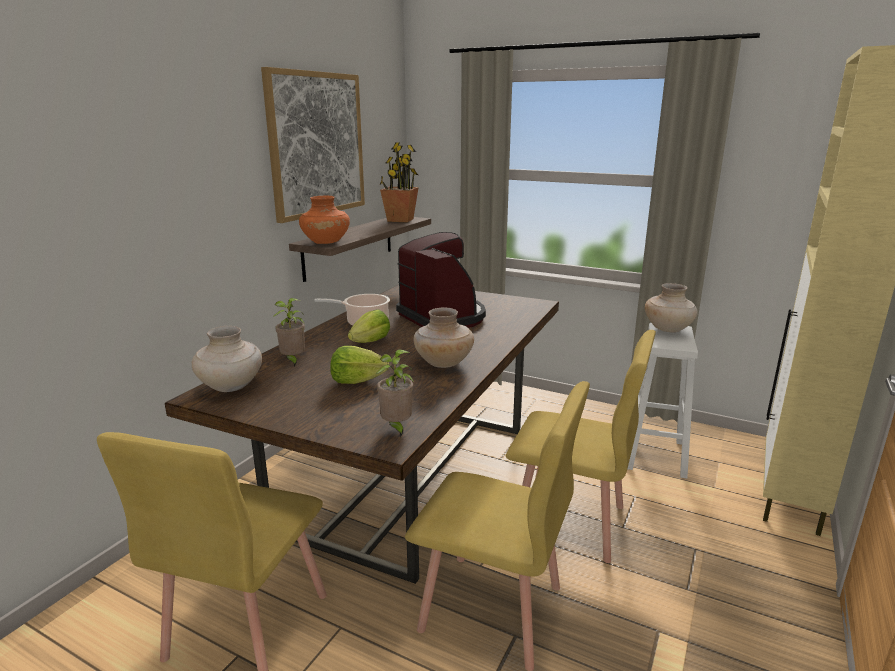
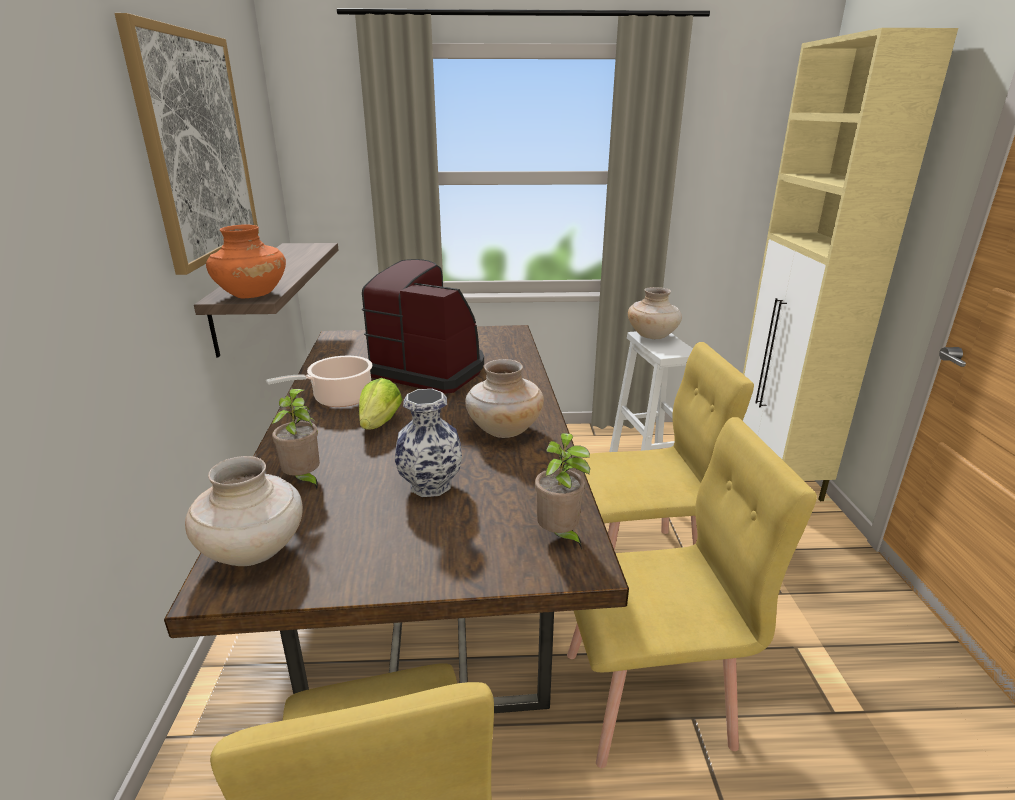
camera: 30 degrees left, 5 degrees up
(357, 380) = (429, 484): lettuce -> vase
(400, 220) = (301, 249): potted plant -> none

